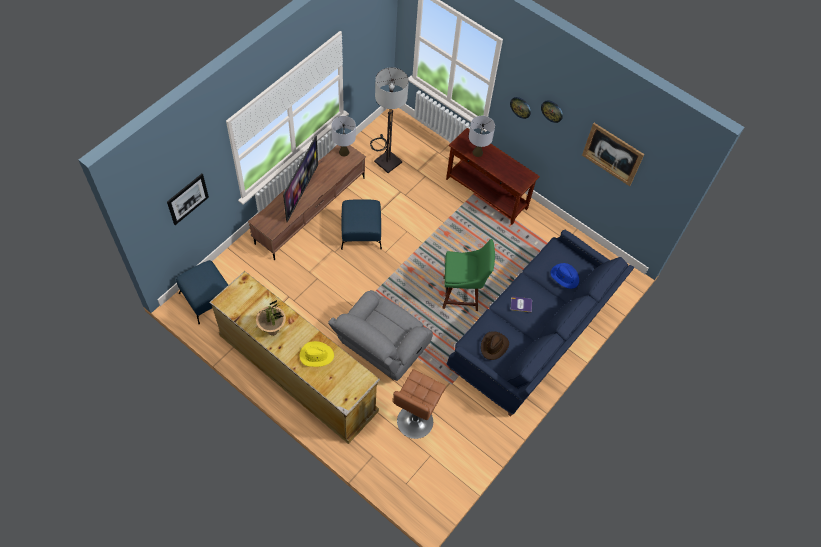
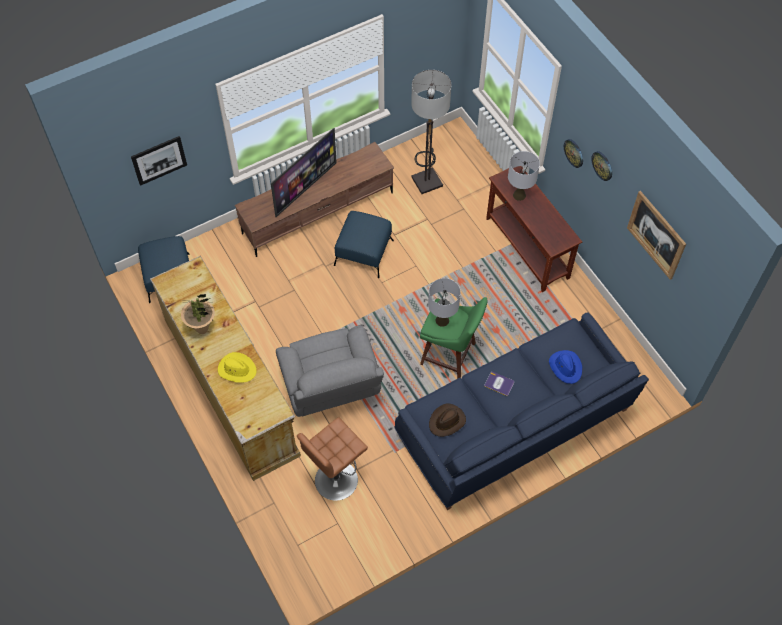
camera: 25 degrees right, 0 degrees up
(344, 152) = (371, 156): grey table lamp -> grey table lamp (442, 320)
(380, 349) = (331, 389): grey armchair -> grey armchair turned 75 degrees counterclockwise

